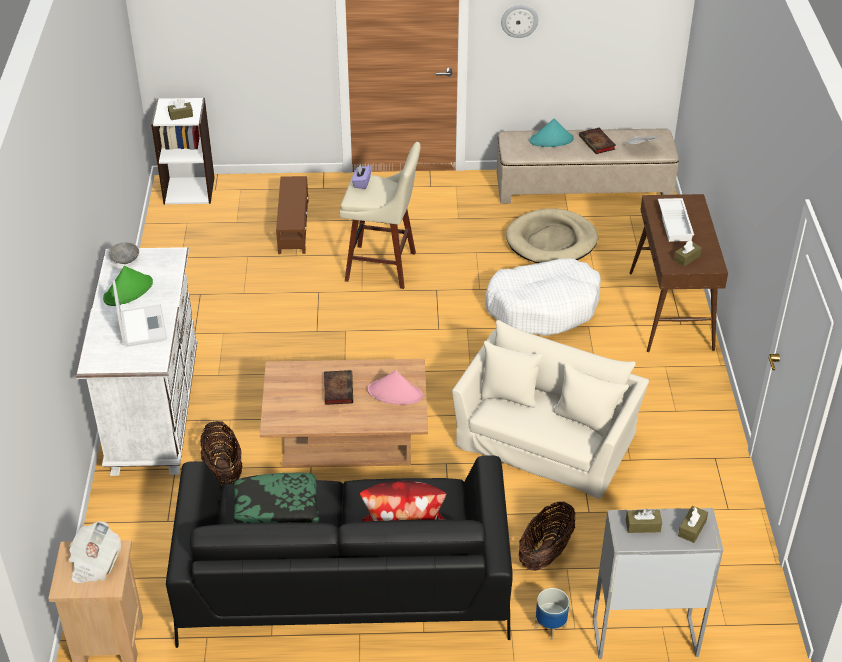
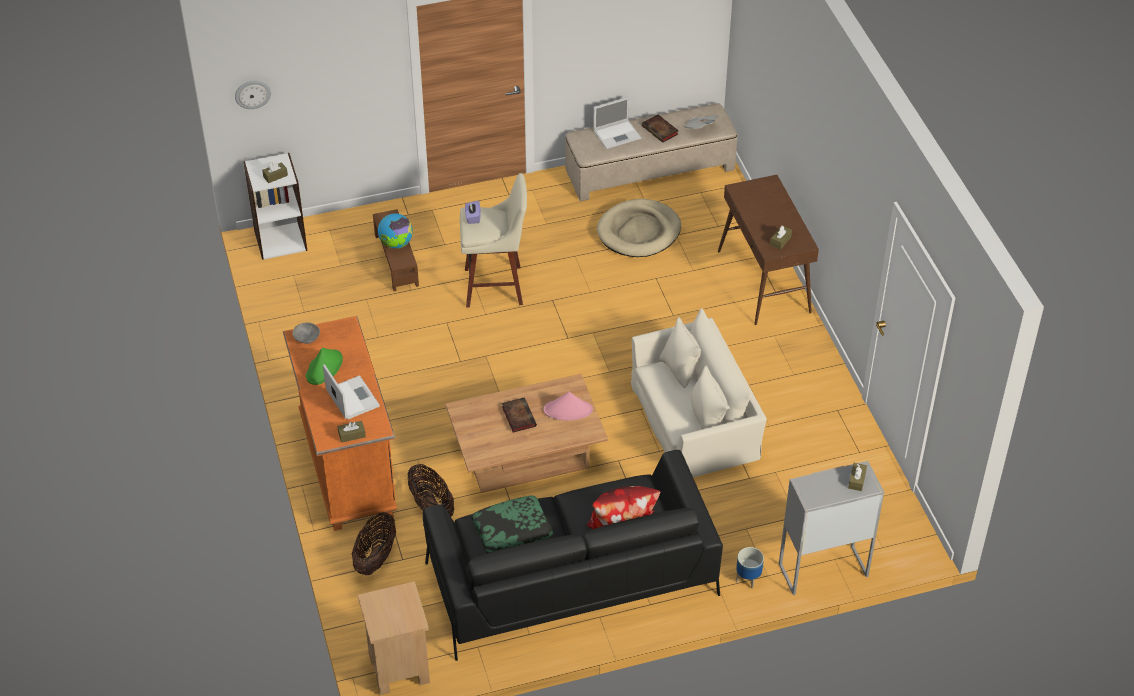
camera: 15 degrees left, 5 degrees up
(94, 563) = (394, 606): newspaper -> none
(154, 414) = (348, 467): white dresser -> orange dresser
(291, 206) = (396, 244): none -> globe
(519, 20) = (578, 35): wall clock -> wall clock (252, 94)
(543, 307) = (653, 299): white dog bed -> none
(545, 553) = (725, 519): basket -> basket (375, 557)
(546, 438) = (695, 421): beige armchair -> beige armchair turned 60 degrees clockwise
(551, 140) = (617, 134): turquoise hat -> laptop
(643, 526) = (820, 486): brown tissue box -> brown tissue box (352, 435)
(675, 223) = (761, 208): white tray -> none

